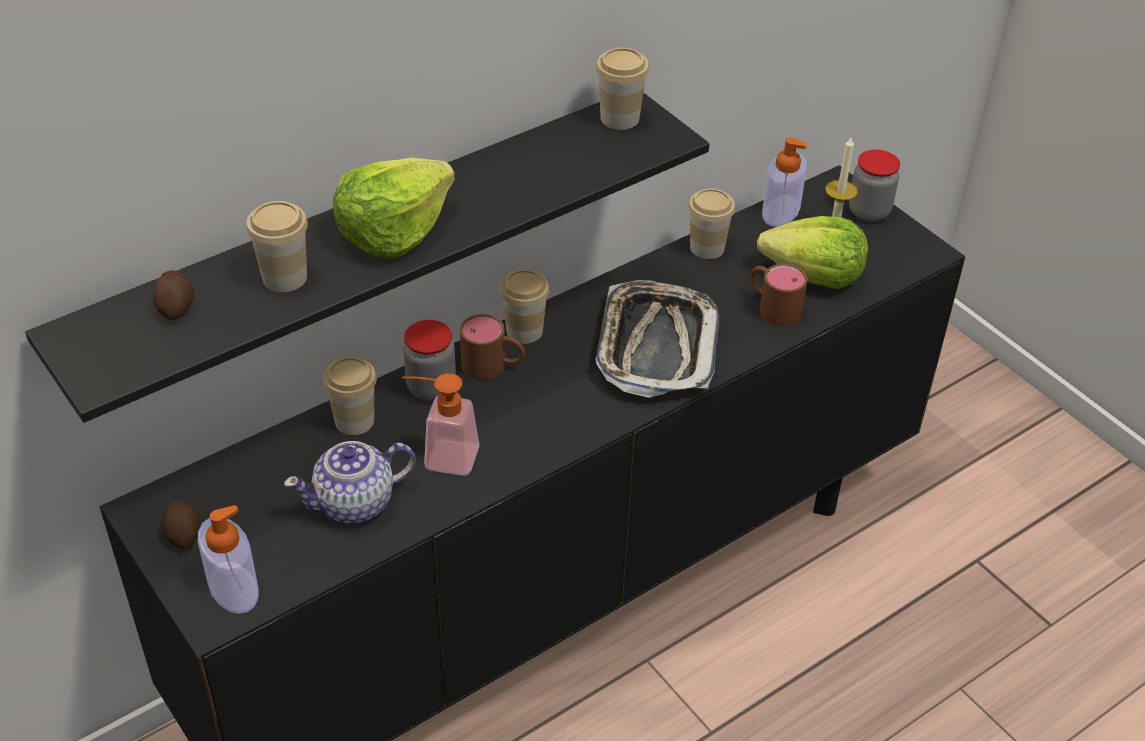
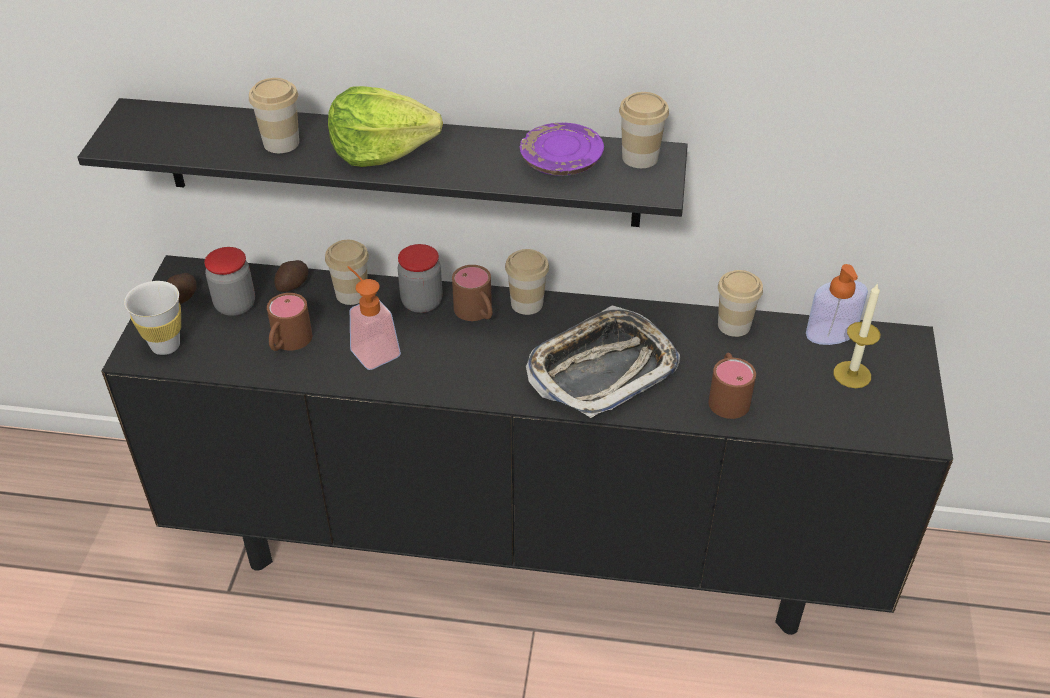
camera: 45 degrees right, 0 degrees up
(176, 306) = (204, 126): potato -> potato (294, 284)
(233, 588) = (165, 345): soap dispenser -> white cup
(356, 503) = (288, 343): teapot -> brown mug
(564, 156) = (561, 162): none -> purple plate
(814, 275) = (793, 394): lettuce -> none
(869, 212) = (909, 375): jar -> jar (235, 305)

